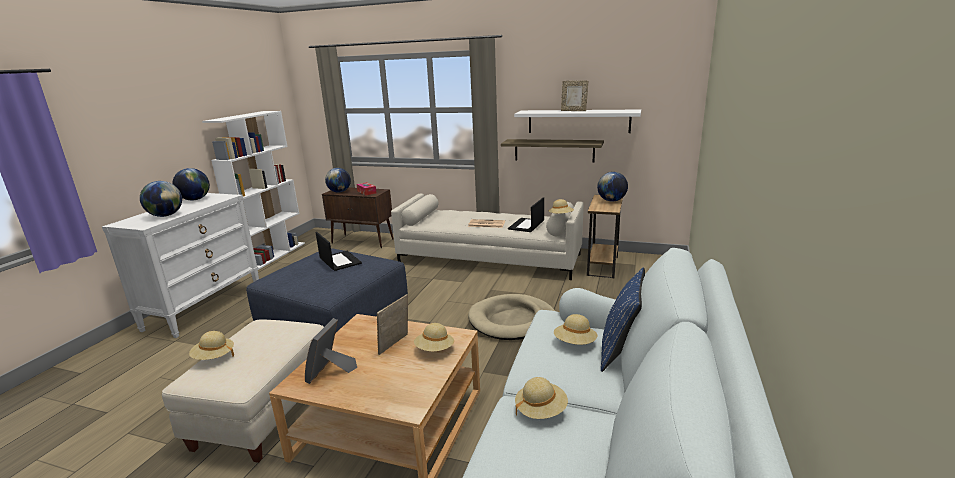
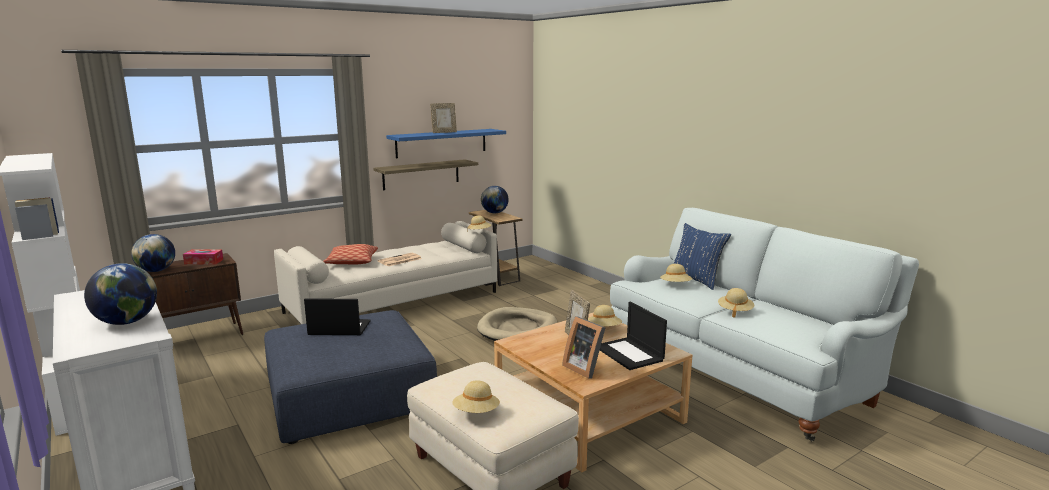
camera: 55 degrees left, 5 degrees down
(195, 199) = (81, 302): globe -> none
(461, 216) = (351, 262): none -> pillow
(526, 225) = (437, 252): laptop -> laptop (630, 354)
(578, 121) = (441, 143): white shelf -> blue shelf

